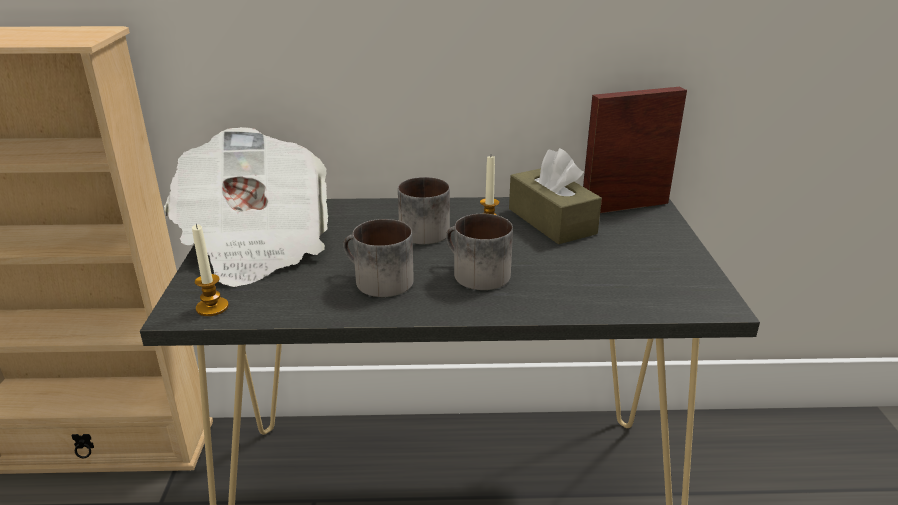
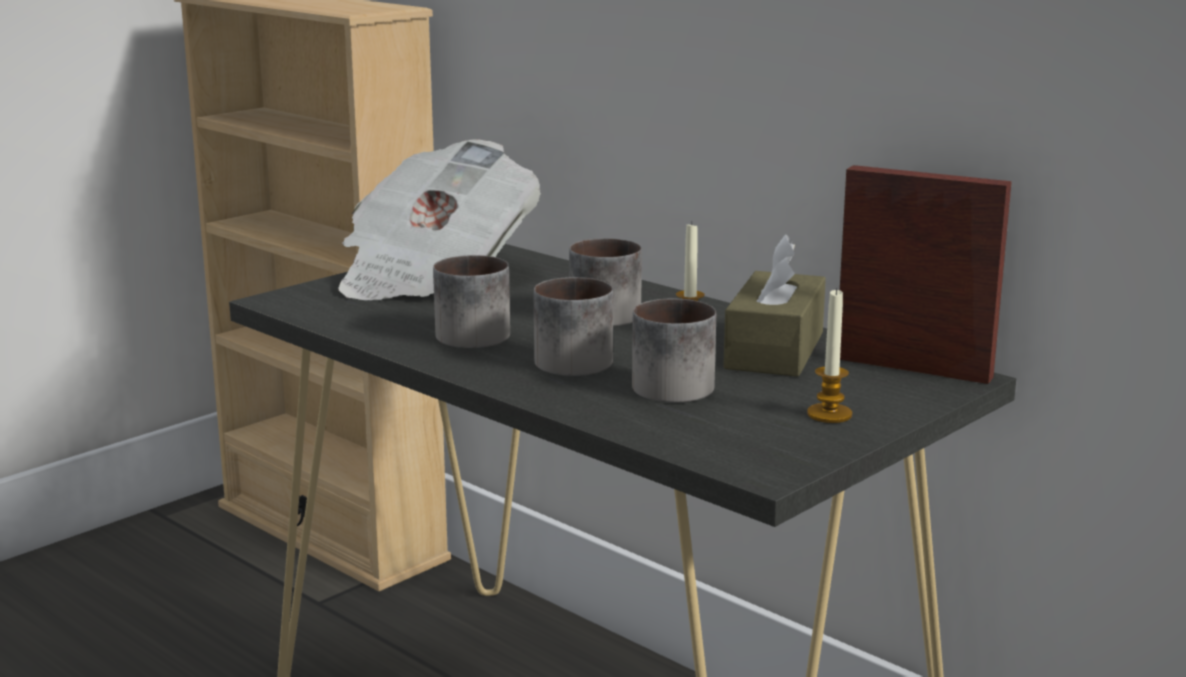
camera: 45 degrees right, 10 degrees down
(212, 307) = (303, 305): candle -> candle (829, 414)
(558, 267) = (670, 384): none -> mug

